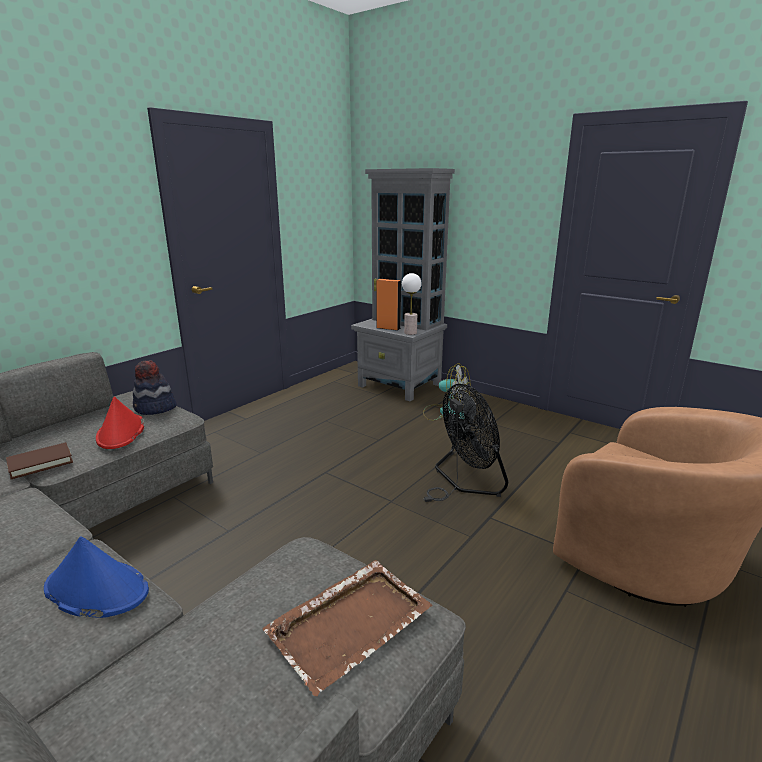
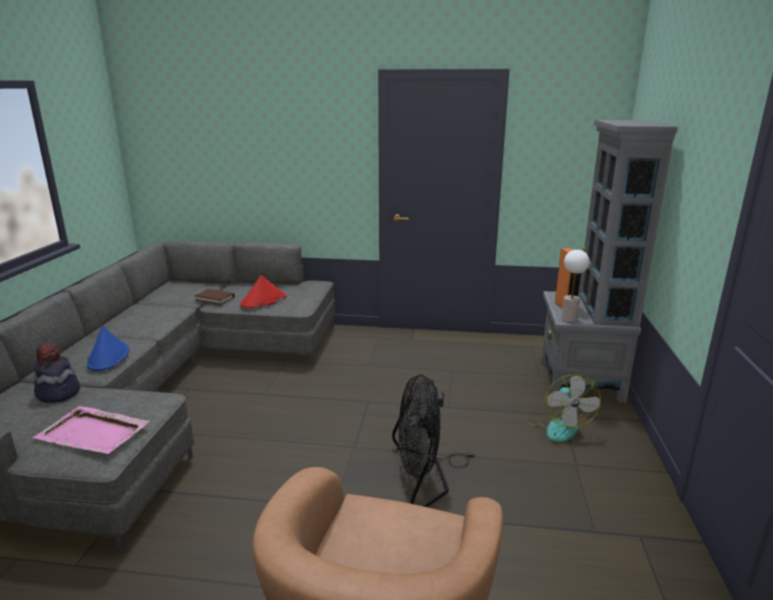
camera: 60 degrees right, 0 degrees up
(155, 408) = (304, 295): hat -> hat (58, 393)
(351, 623) = (94, 433): brown tray -> pink tray
(459, 479) = (426, 474): black fan -> black fan turned 135 degrees clockwise

